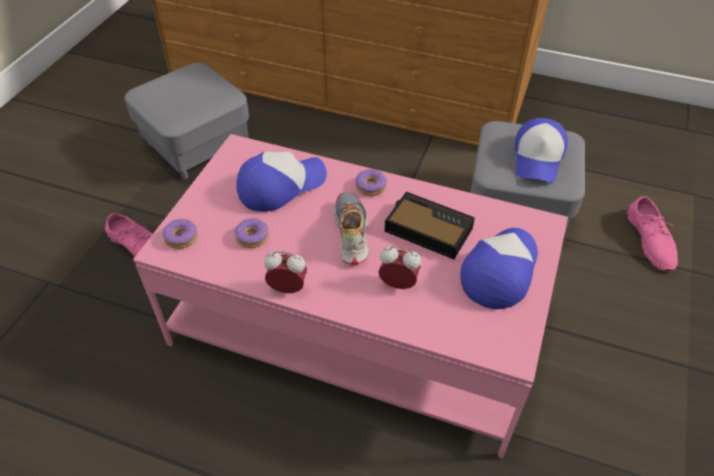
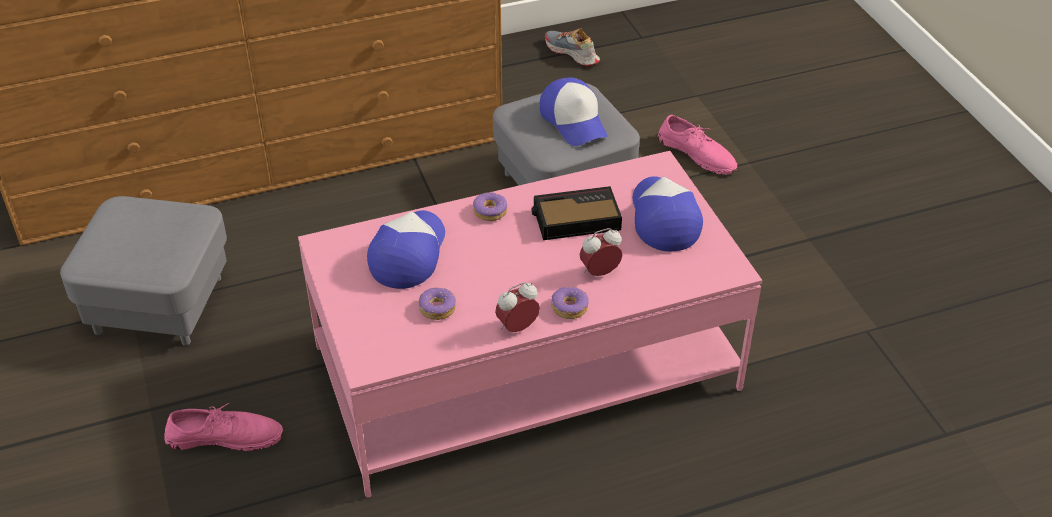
camera: 40 degrees left, 5 degrees down
(181, 237) = (372, 346): donut -> donut (569, 307)
(350, 233) = (518, 257): shoe -> shoe (572, 53)

